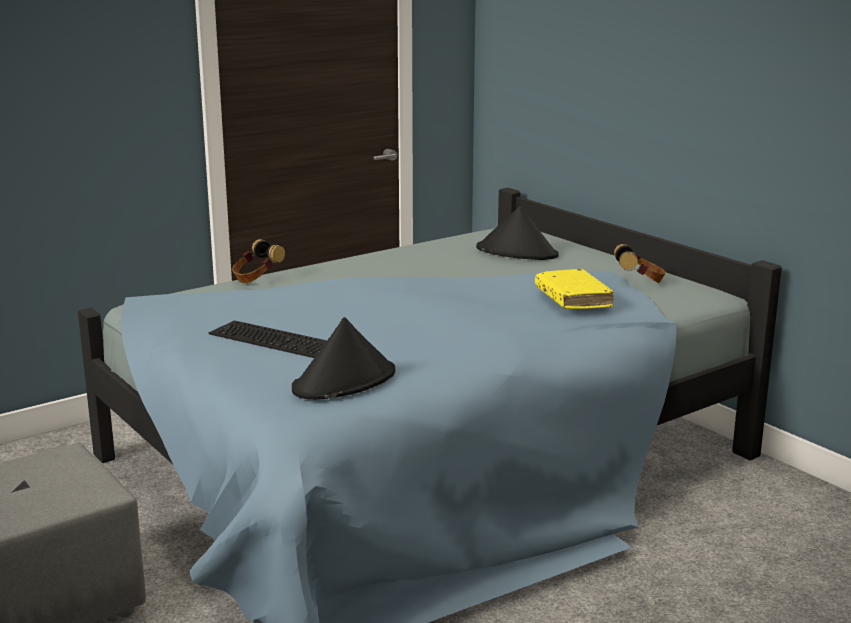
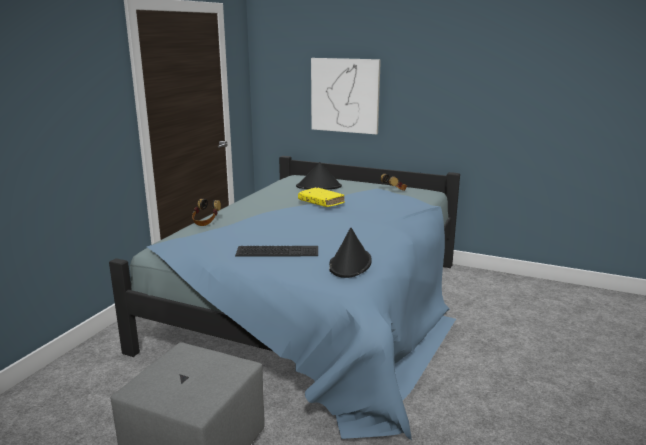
camera: 30 degrees left, 0 degrees up
(572, 298) = (385, 203): yellow book -> yellow book (321, 202)
(606, 85) = (345, 95): none -> picture

